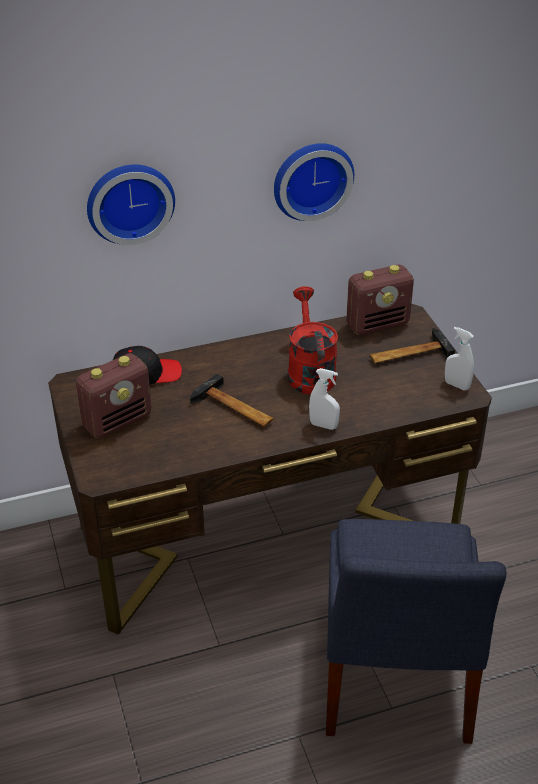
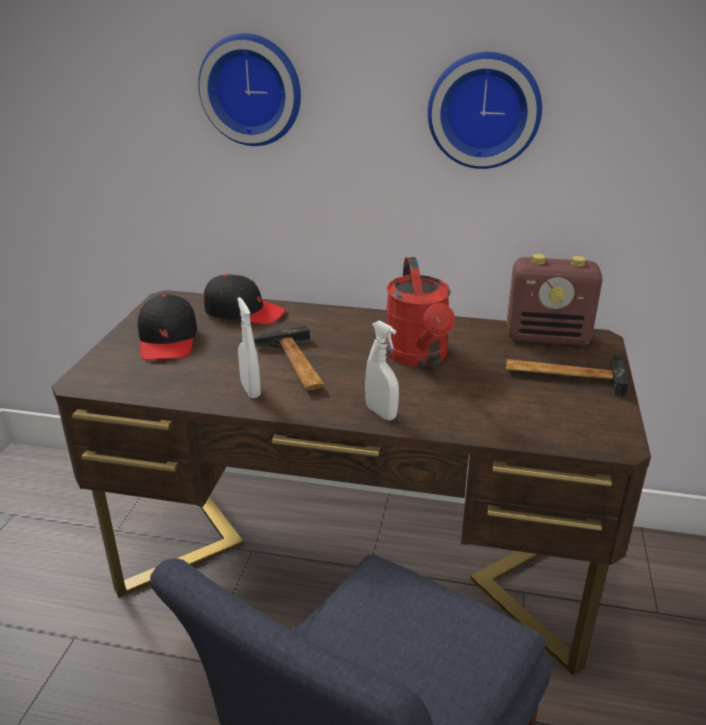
camera: 30 degrees right, 10 degrees down
(118, 421) = (168, 340): radio -> black cap
(309, 371) = (419, 357): red watering can -> red watering can turned 150 degrees clockwise
(456, 385) = (605, 426): white spray bottle -> white spray bottle (250, 390)

